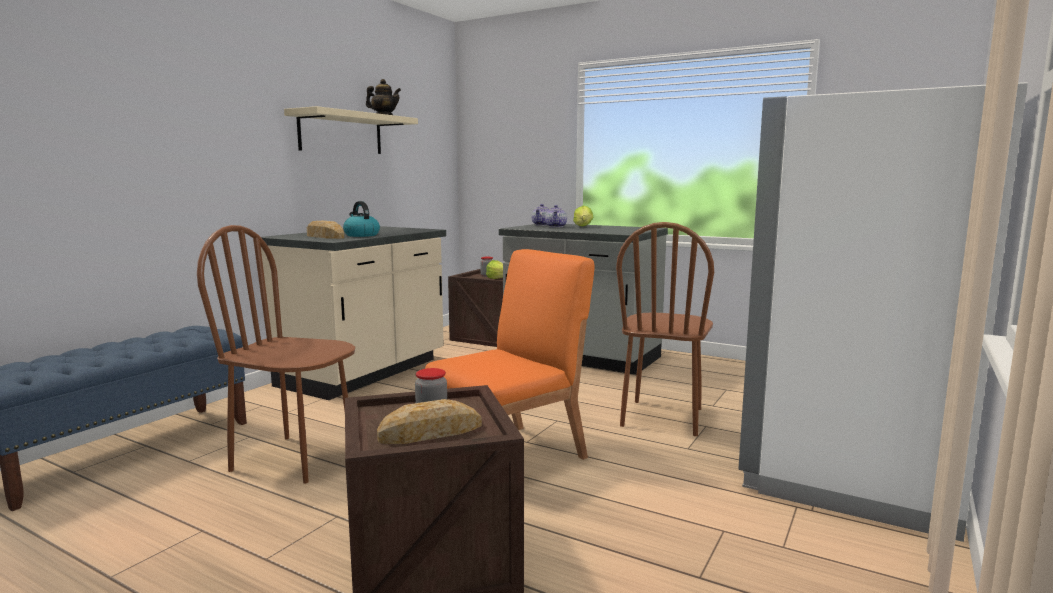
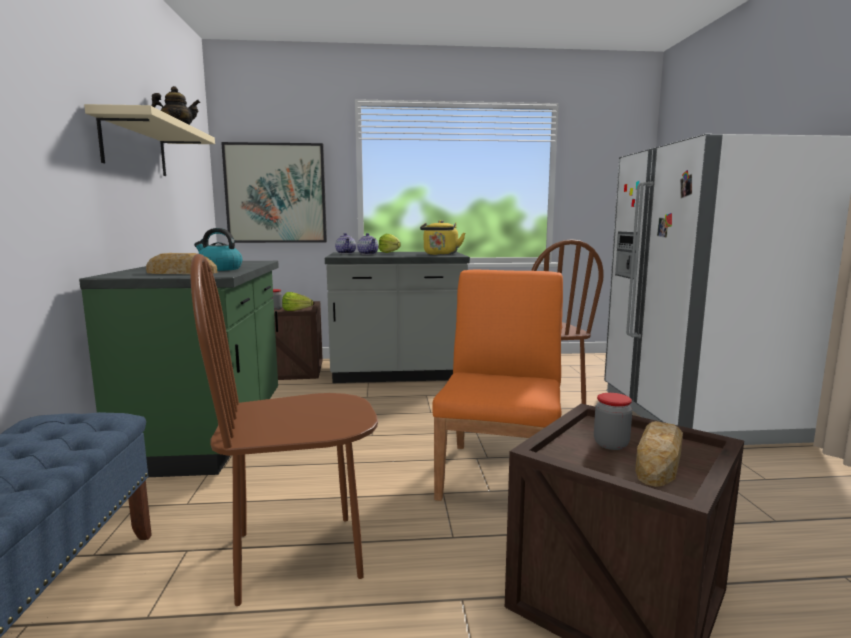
camera: 35 degrees left, 0 degrees up
(365, 373) = (211, 434): beige counter -> green counter
(505, 163) = (276, 193): none -> picture
(620, 231) = (440, 254): none -> yellow kettle

